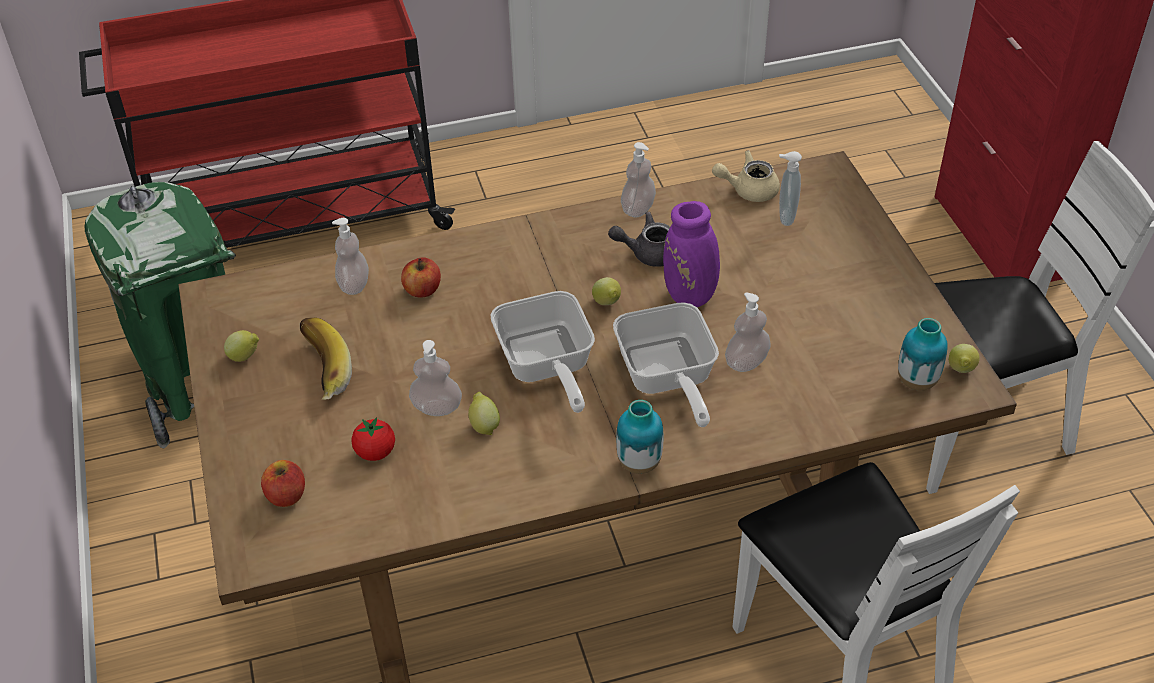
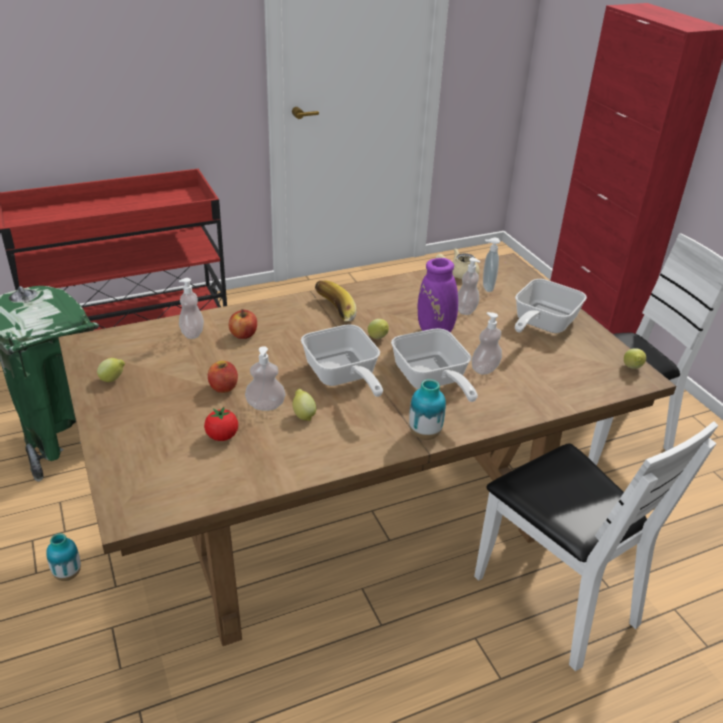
camera: 10 degrees left, 10 degrees down
(286, 495) = (154, 469): apple -> apple (223, 387)
(320, 371) = (172, 386): banana -> banana (332, 312)
(638, 209) = (386, 285): soap dispenser -> soap dispenser (466, 310)
(648, 253) = (400, 309): grey teapot -> none
(848, 288) = (541, 324): none -> frying pan
(917, 381) = (605, 375): vase -> vase (68, 574)

